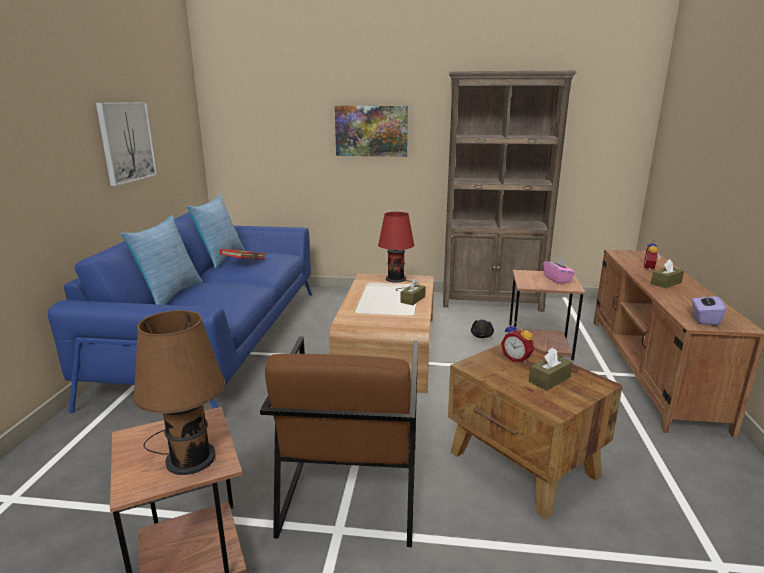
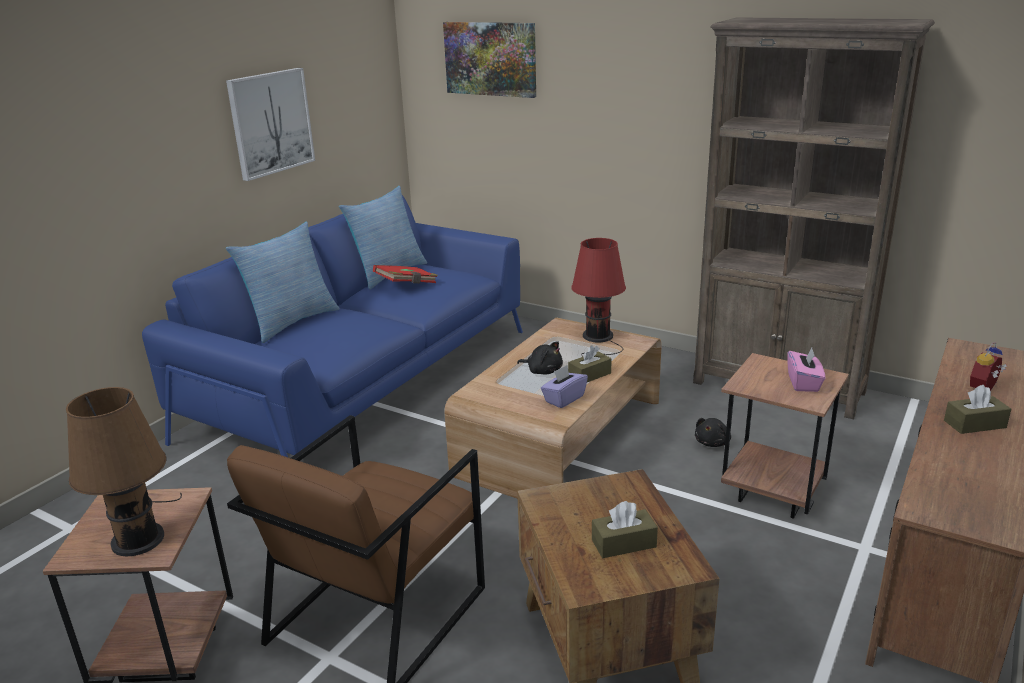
camera: 25 degrees right, 5 degrees up
(371, 131) = (617, 102): picture -> picture (490, 59)
(380, 301) = (543, 371): none -> black plush toy
(517, 358) = (613, 502): alarm clock -> none
(704, 319) = (951, 505): purple tissue box -> purple tissue box (564, 399)

